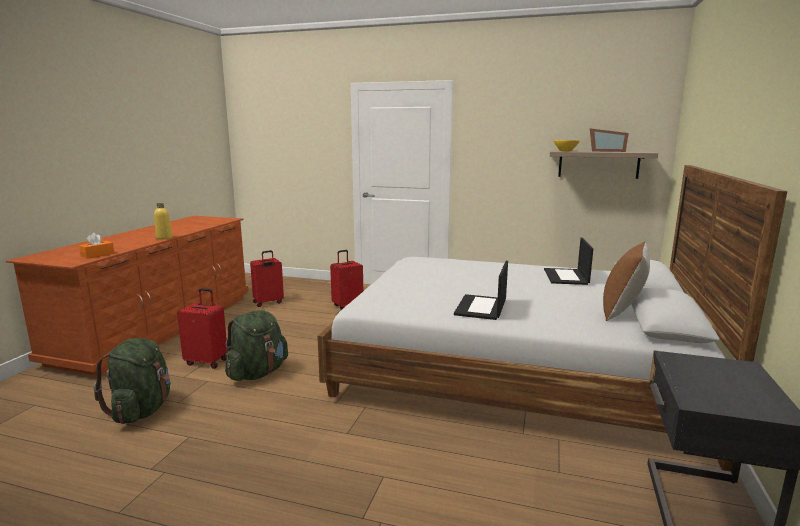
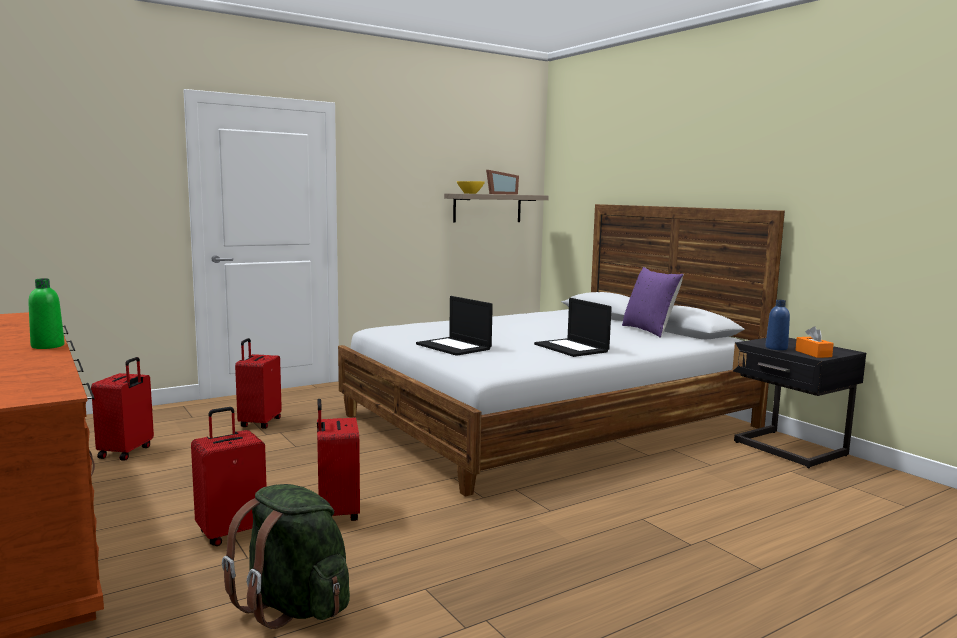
camera: 50 degrees left, 5 degrees down
(97, 255) = (42, 380): orange tissue box -> orange tissue box (813, 354)
(164, 238) = (48, 346): yellow bottle -> green bottle
(258, 373) = (336, 513): green backpack -> red suitcase
(566, 277) = (550, 318): laptop -> laptop (454, 347)
(622, 311) = (649, 331): brown pillow -> purple pillow
(679, 373) = (776, 348): none -> blue bottle

